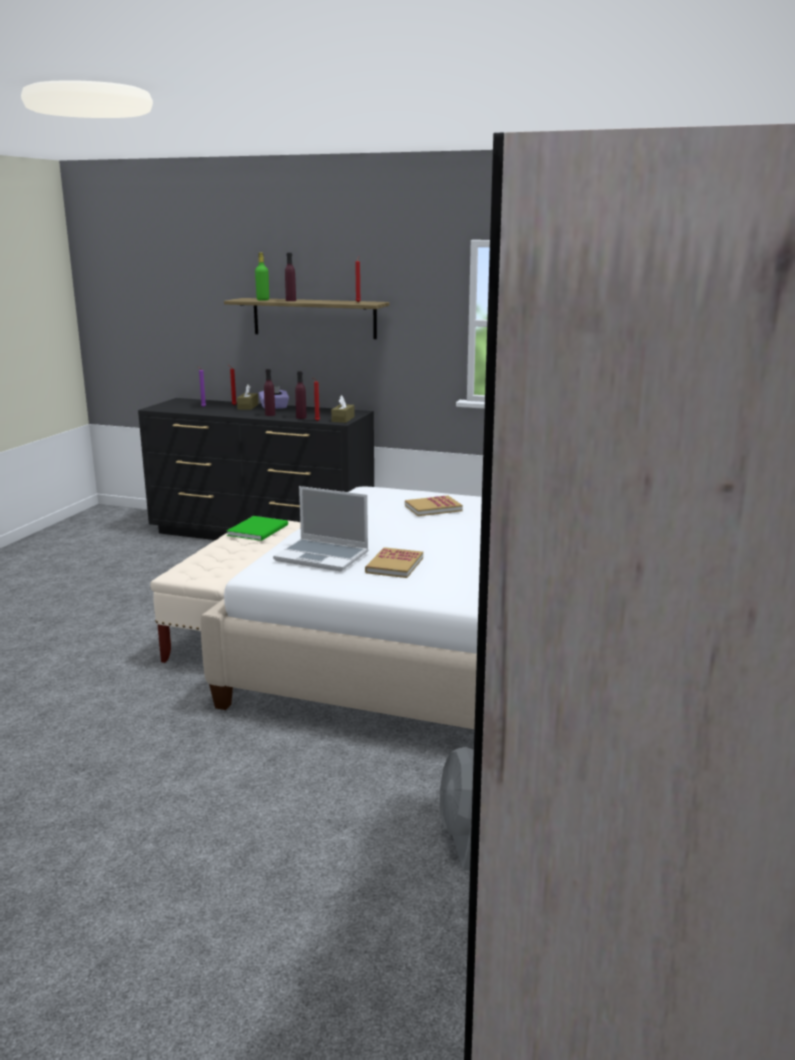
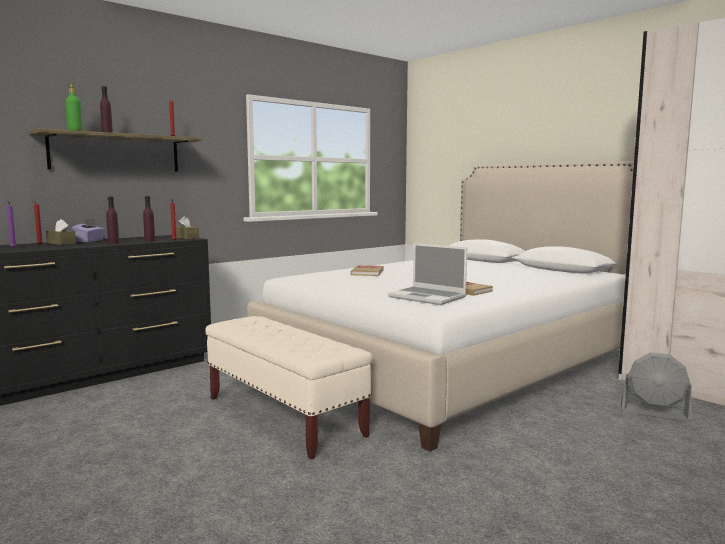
camera: 60 degrees left, 10 degrees down
(260, 530) = (255, 324): green book -> none
(323, 556) = (428, 297): laptop -> laptop turned 75 degrees clockwise

